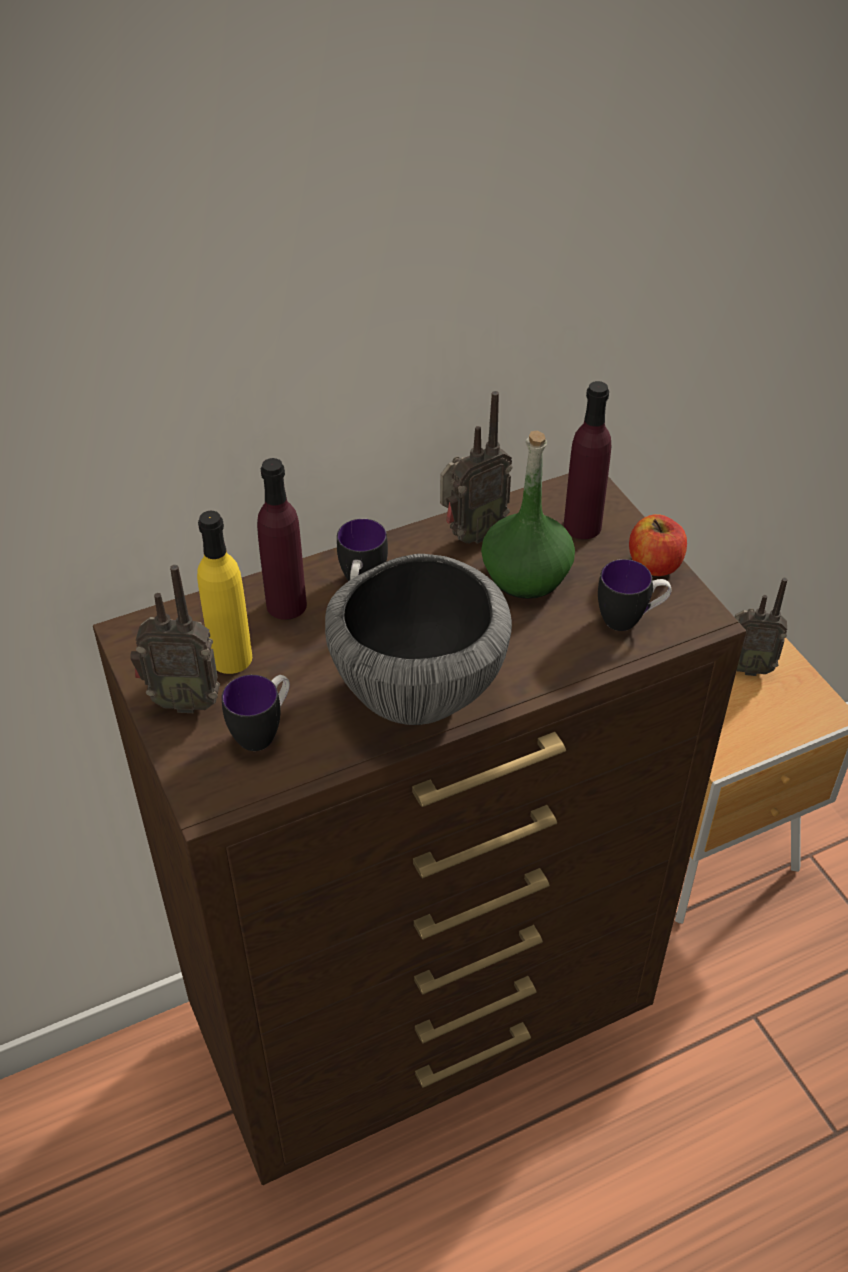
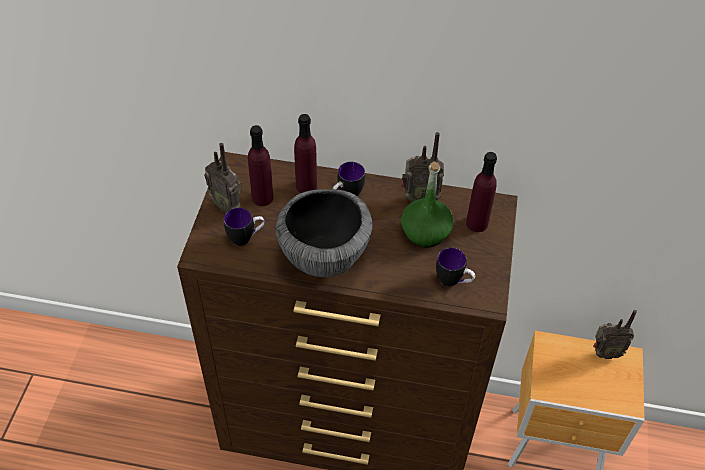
camera: 35 degrees right, 5 degrees up
(231, 658) = (262, 198): yellow bottle -> purple bottle
(654, 564) = (493, 262): apple -> none
(747, 667) = (604, 353): radio -> radio turned 45 degrees counterclockwise

